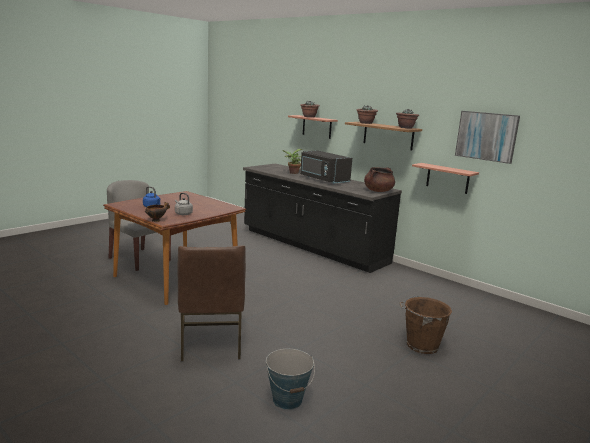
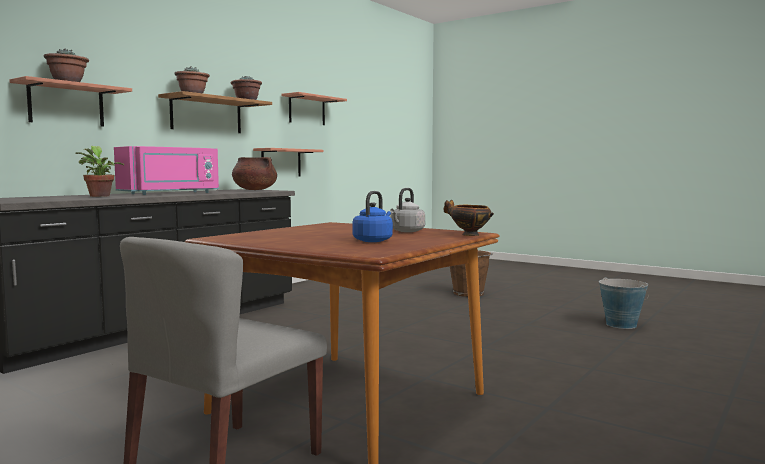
camera: 95 degrees left, 10 degrees down
(211, 343) = (563, 356): brown chair -> none
(323, 179) = (171, 193): black microwave -> pink microwave
(486, 136) = (307, 110): picture -> shelf

